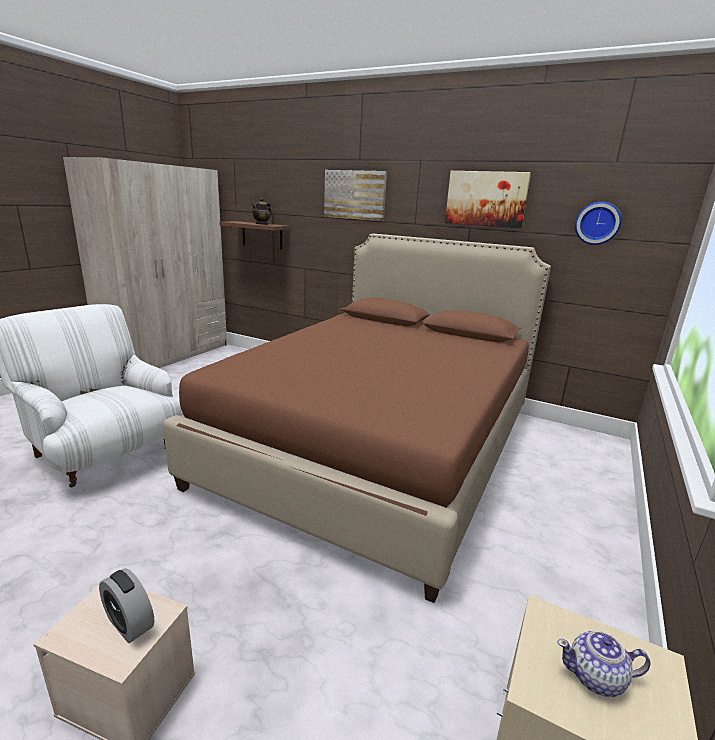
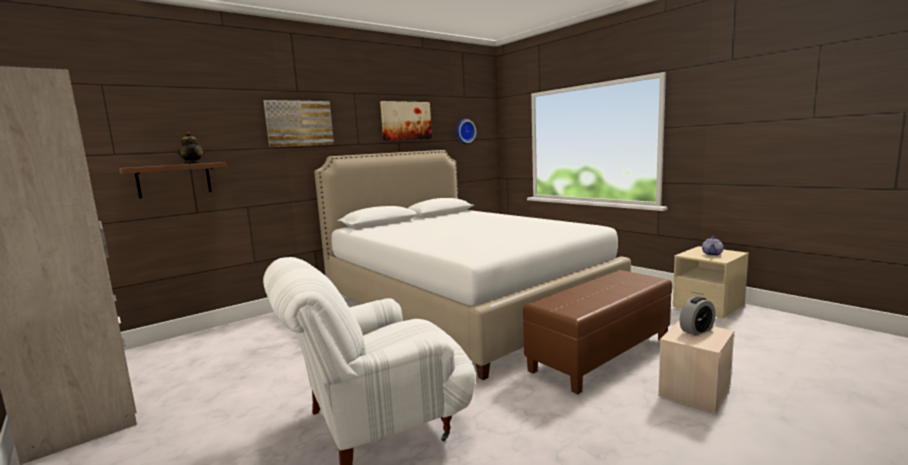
camera: 65 degrees left, 10 degrees down
(249, 577) = (600, 354): none -> brown ottoman
(378, 445) = (464, 304): brown bed -> white bed

